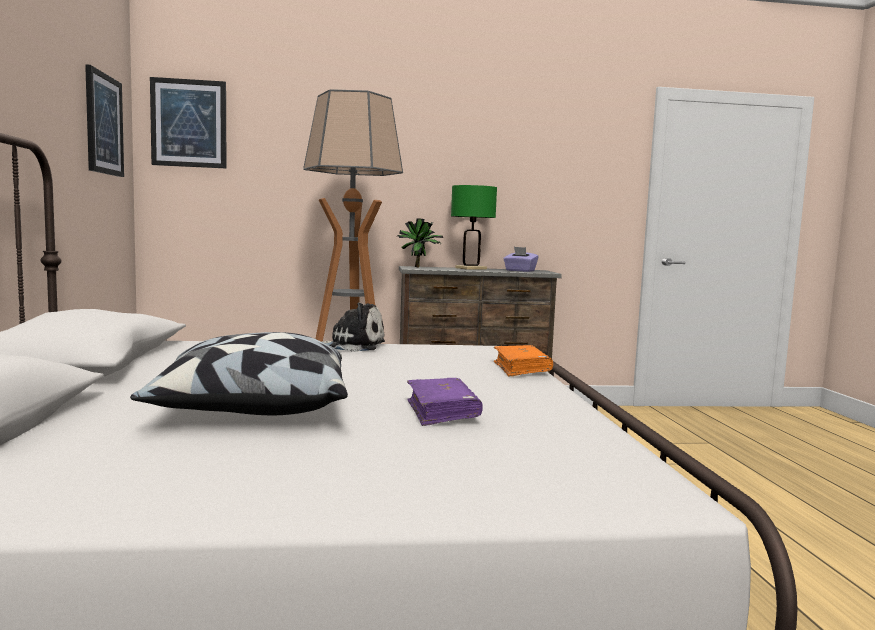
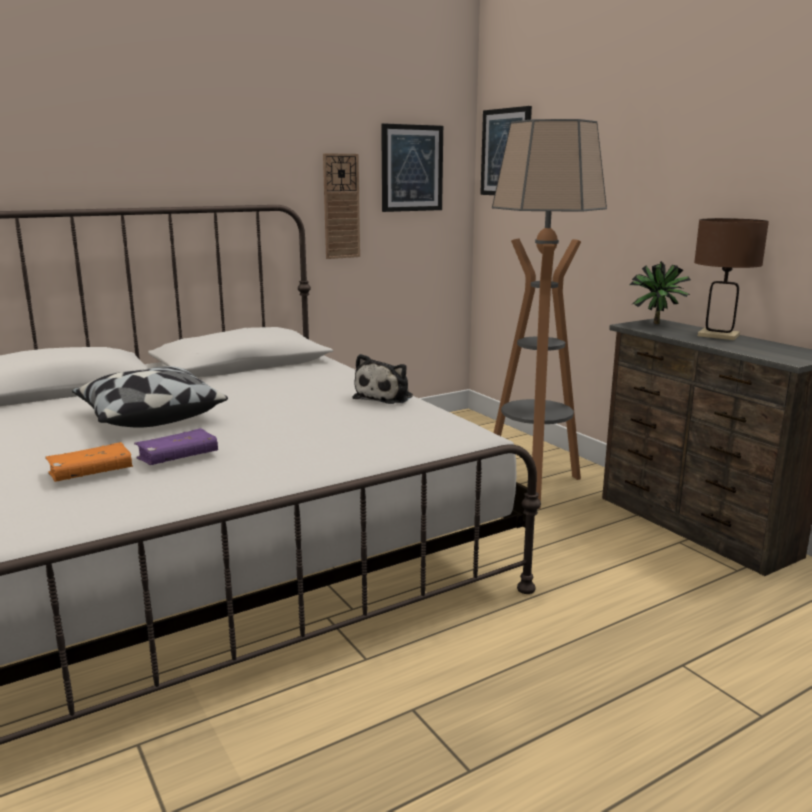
camera: 65 degrees right, 10 degrees up
(63, 157) = (341, 206): none -> wall clock
(352, 346) = (385, 397): plush toy -> plush toy turned 45 degrees clockwise
(471, 268) = (718, 335): green table lamp -> brown table lamp
(520, 271) = (765, 351): purple tissue box -> none
(521, 369) = (370, 458): orange book -> orange book (91, 473)

